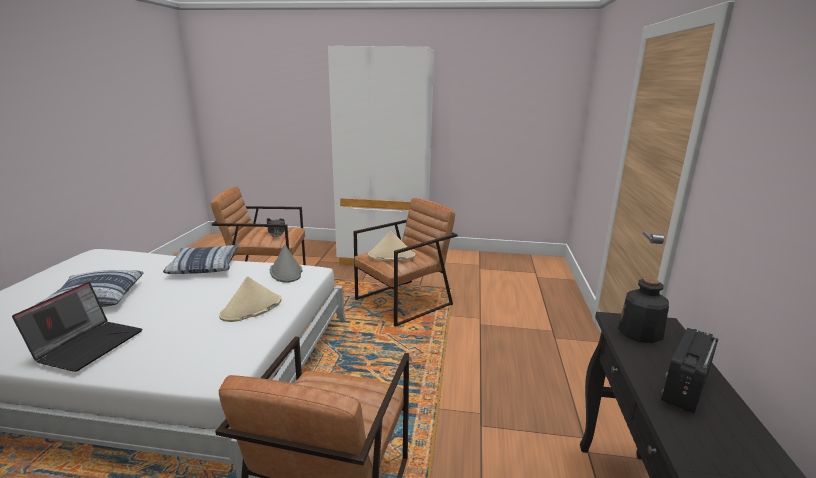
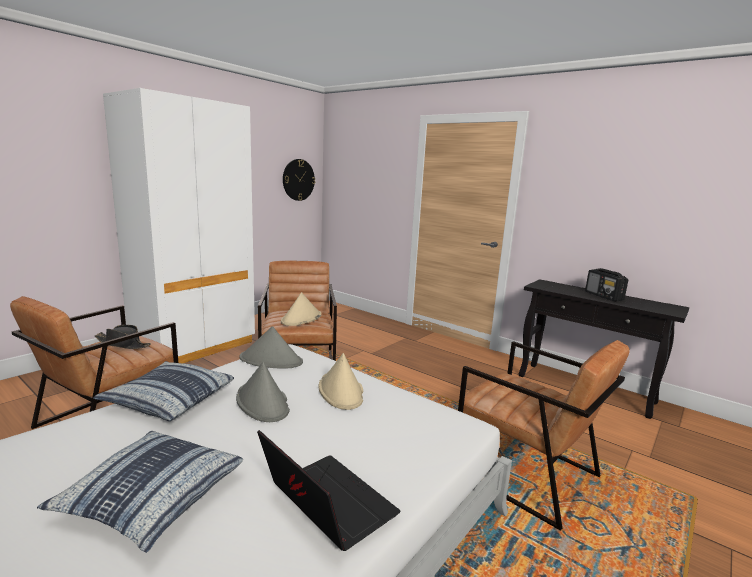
camera: 60 degrees left, 5 degrees down
(213, 289) = (262, 403): none -> grey hat
(544, 117) = (298, 180): none -> wall clock
(640, 332) = (551, 287): bottle -> none

